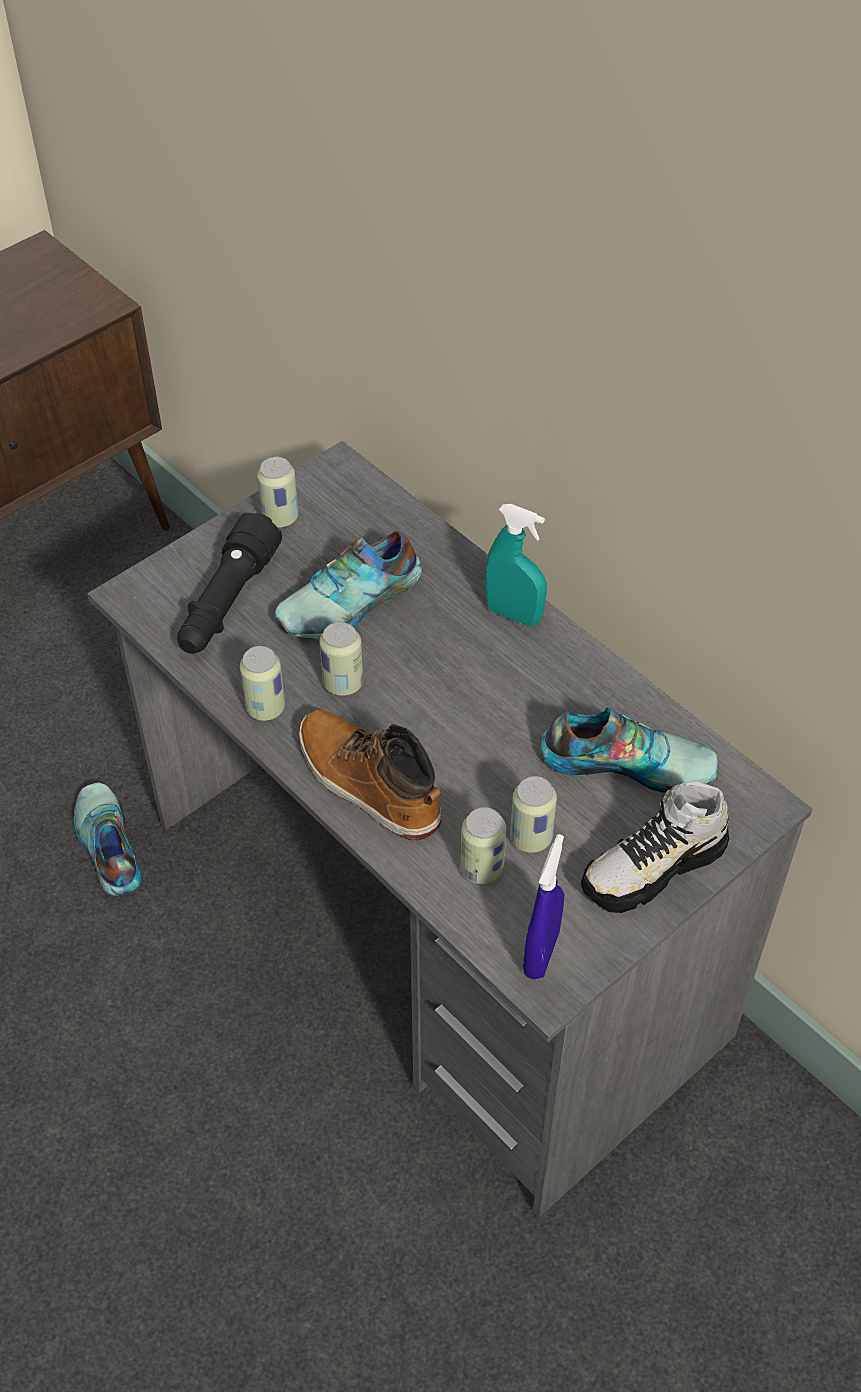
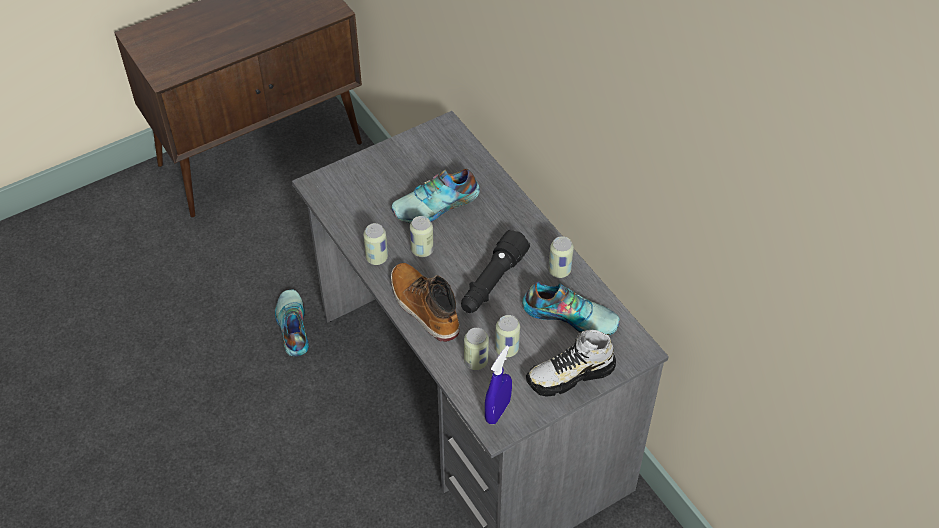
camera: 10 degrees right, 0 degrees up
(227, 602) = (368, 196): black flashlight -> black flashlight (492, 282)
(280, 517) = (407, 151): can -> can (559, 270)
(513, 614) = (526, 224): turquoise spray bottle -> none

